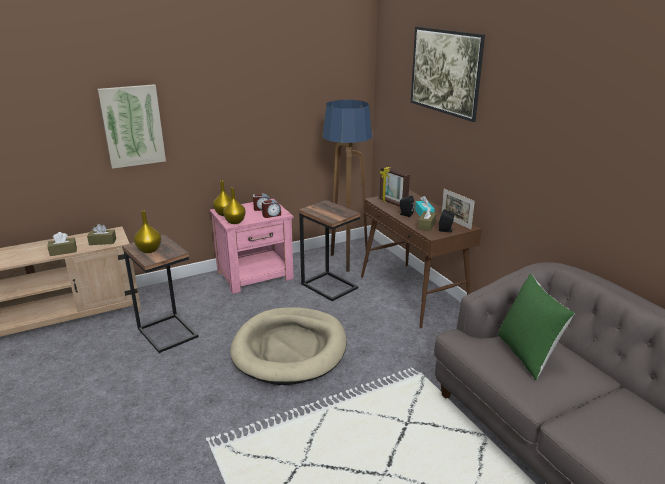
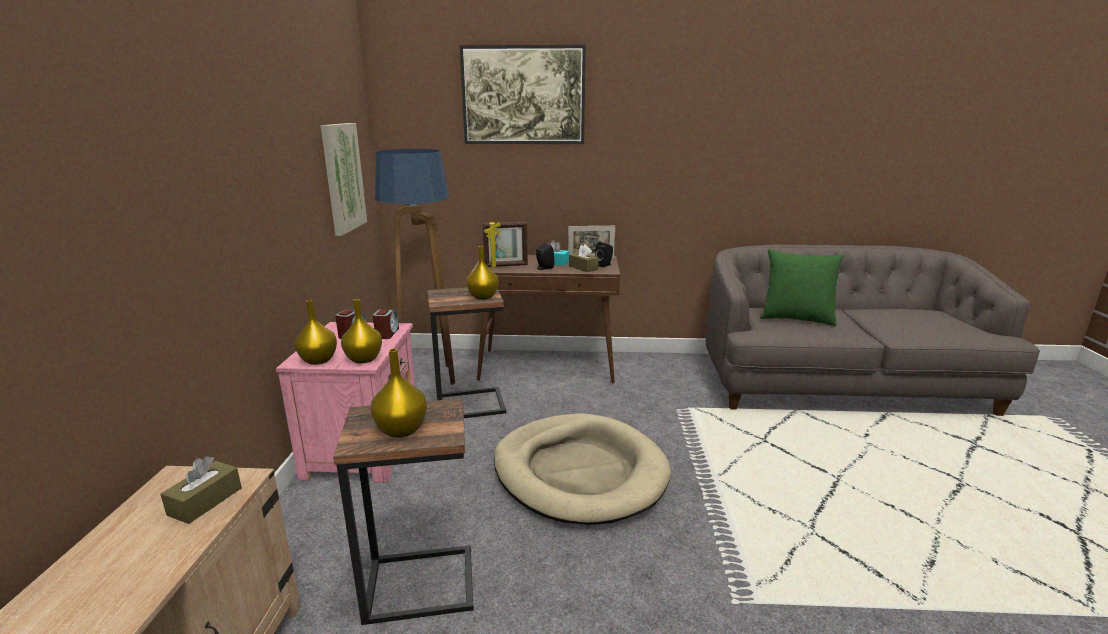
camera: 60 degrees left, 5 degrees down
(63, 251) = (154, 572): brown tissue box -> none
(132, 126) = (144, 218): picture -> picture (342, 177)
(333, 216) = (483, 296): none -> yellow vase

